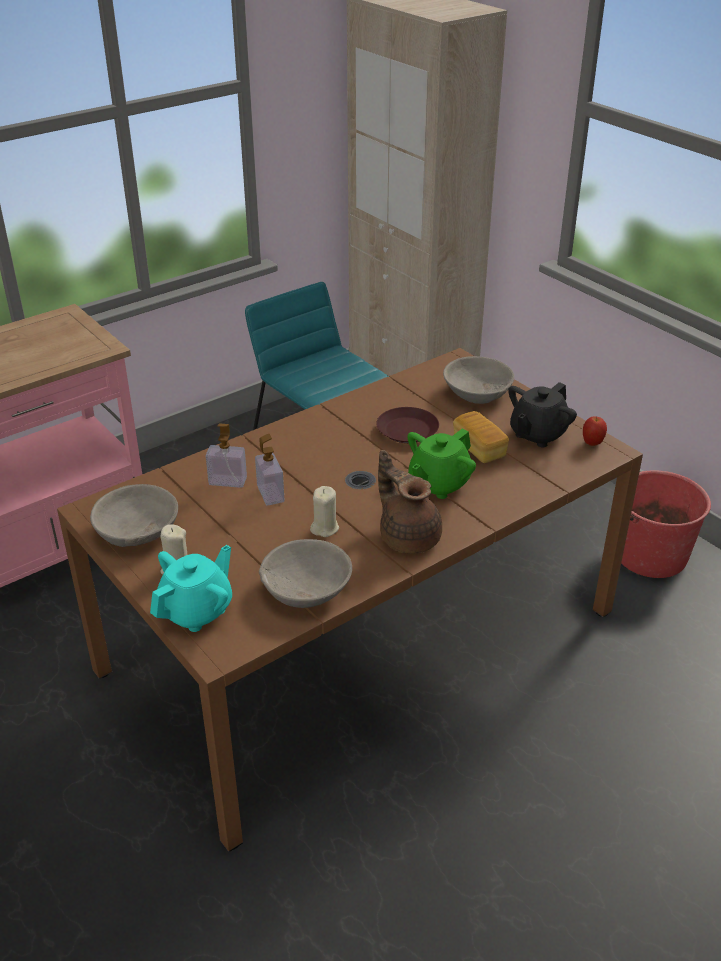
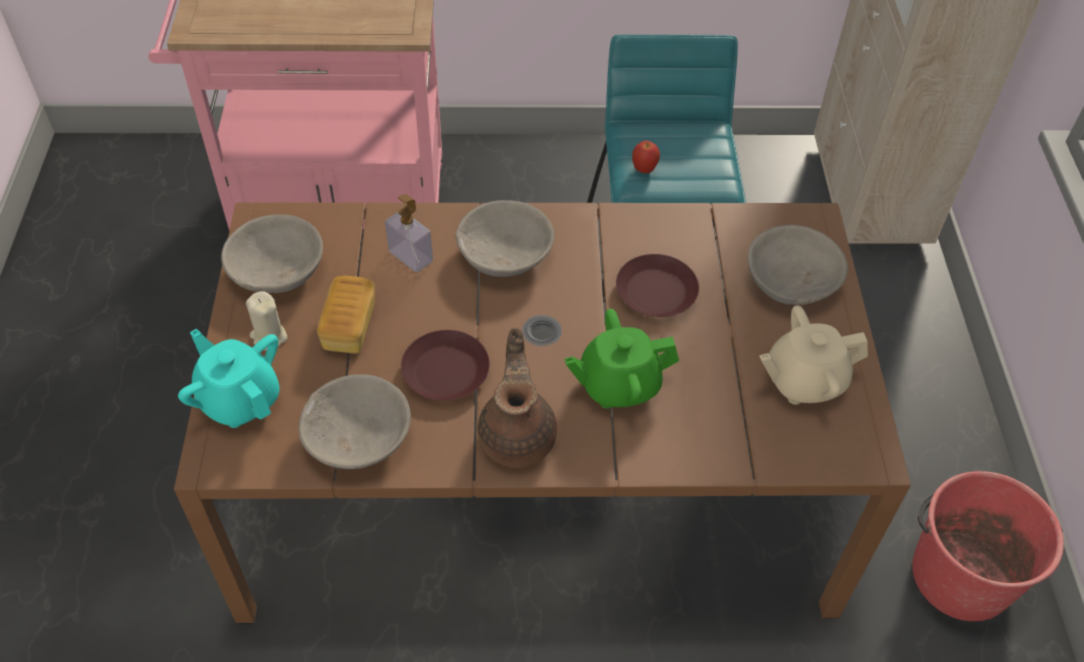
camera: 35 degrees right, 15 degrees up
(197, 611) = (240, 399): turquoise teapot -> turquoise teapot turned 120 degrees counterclockwise
(270, 494) = (435, 296): soap dispenser -> none
(291, 453) = (505, 254): none -> grey bowl
(324, 528) = (446, 372): beige candle -> brown plate
(479, 448) = (713, 362): bread -> bread (349, 326)
(537, 434) = (803, 381): black teapot -> beige teapot
(592, 443) = (859, 433): apple -> apple (644, 170)

